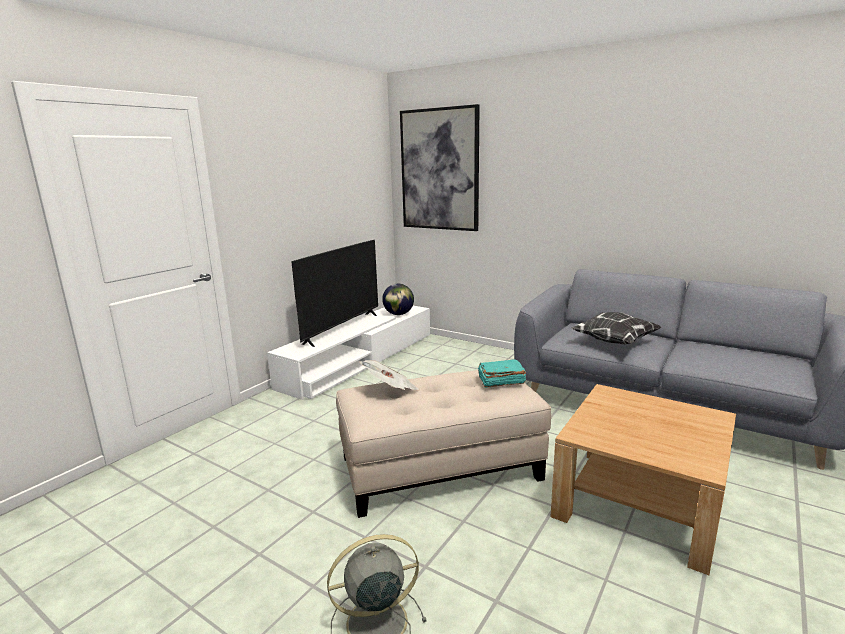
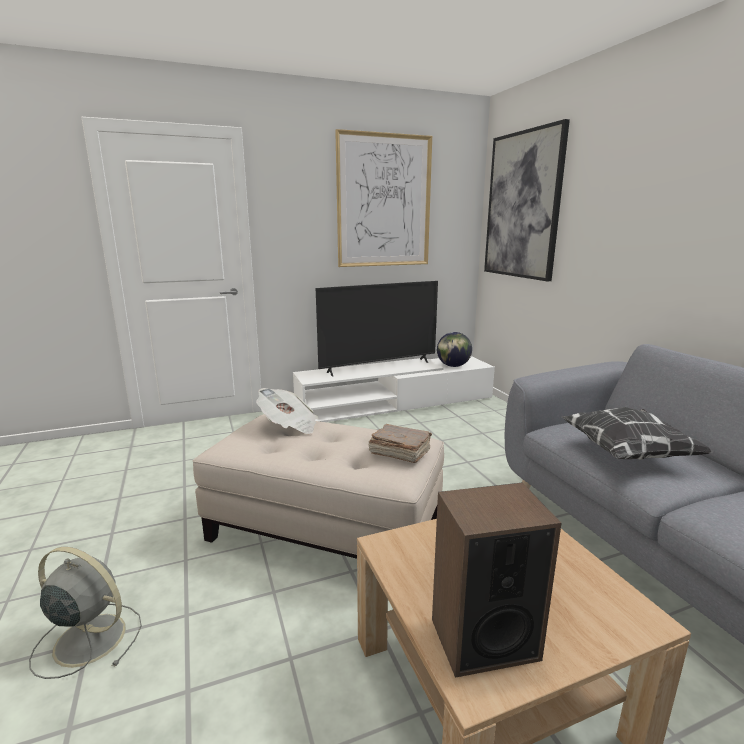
camera: 35 degrees right, 0 degrees up
(323, 169) = (384, 201): none -> picture
(500, 381) = (399, 452): turquoise book -> brown book
(681, 452) = (483, 638): none -> speaker

